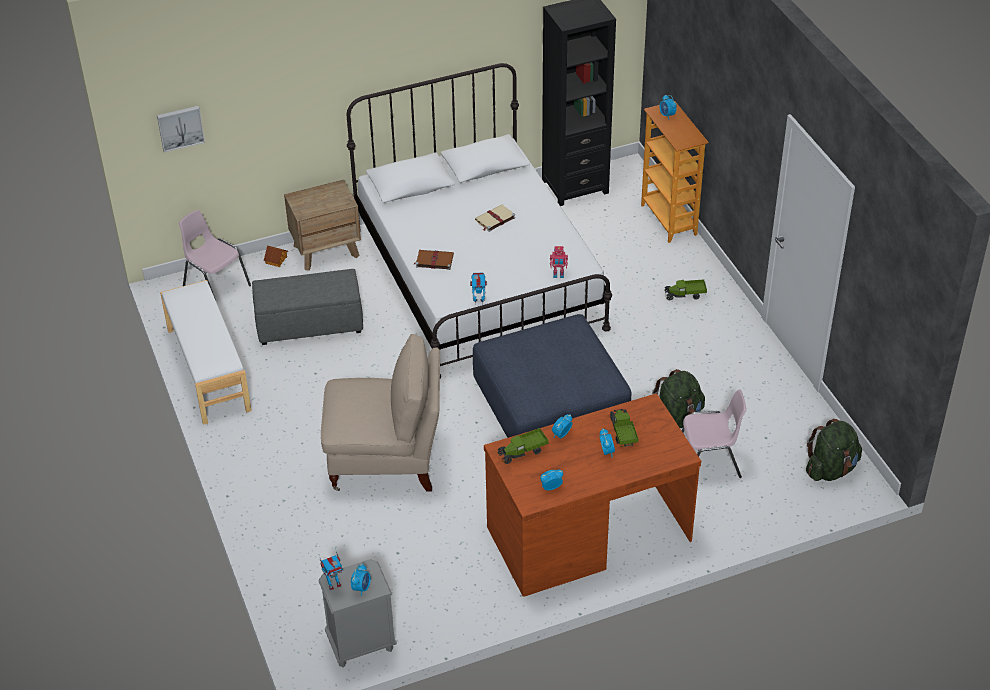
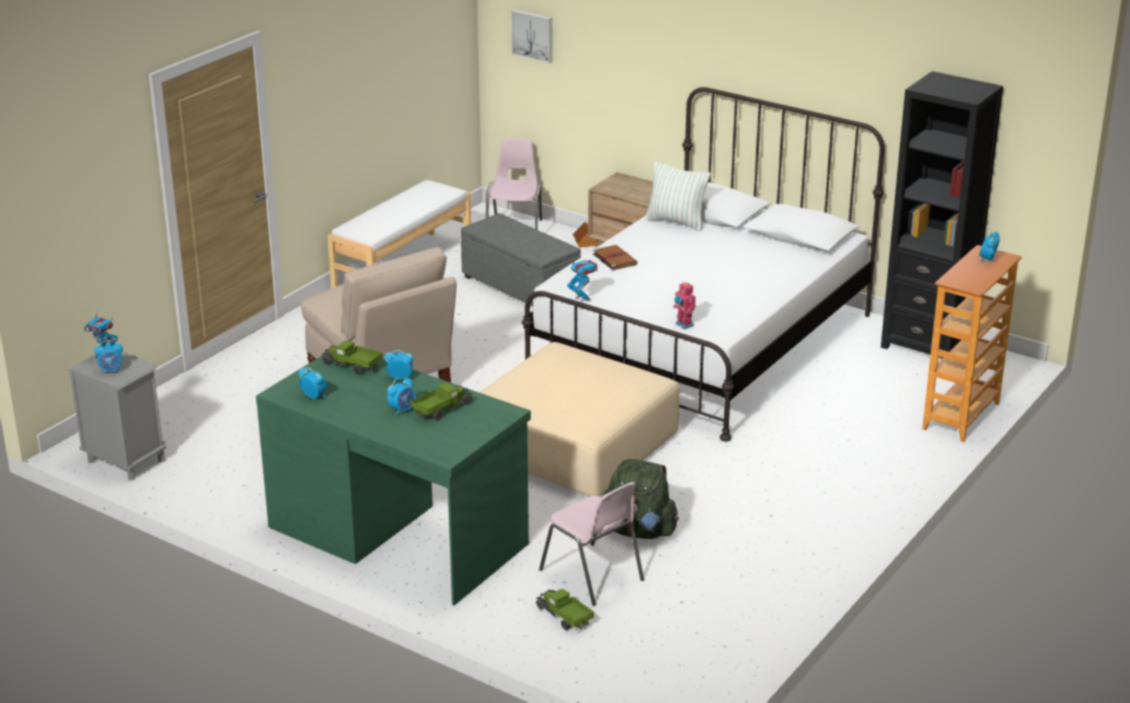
camera: 55 degrees right, 15 degrees down
(408, 206) = (676, 222): none -> pillow
(494, 219) = (721, 266): beige book -> none
(550, 399) = (574, 444): blue ottoman -> beige ottoman
(587, 533) = (398, 534): brown desk -> green desk
(685, 295) = (850, 468): toy truck -> toy truck (563, 617)
(831, 469) = (683, 668): green backpack -> none

